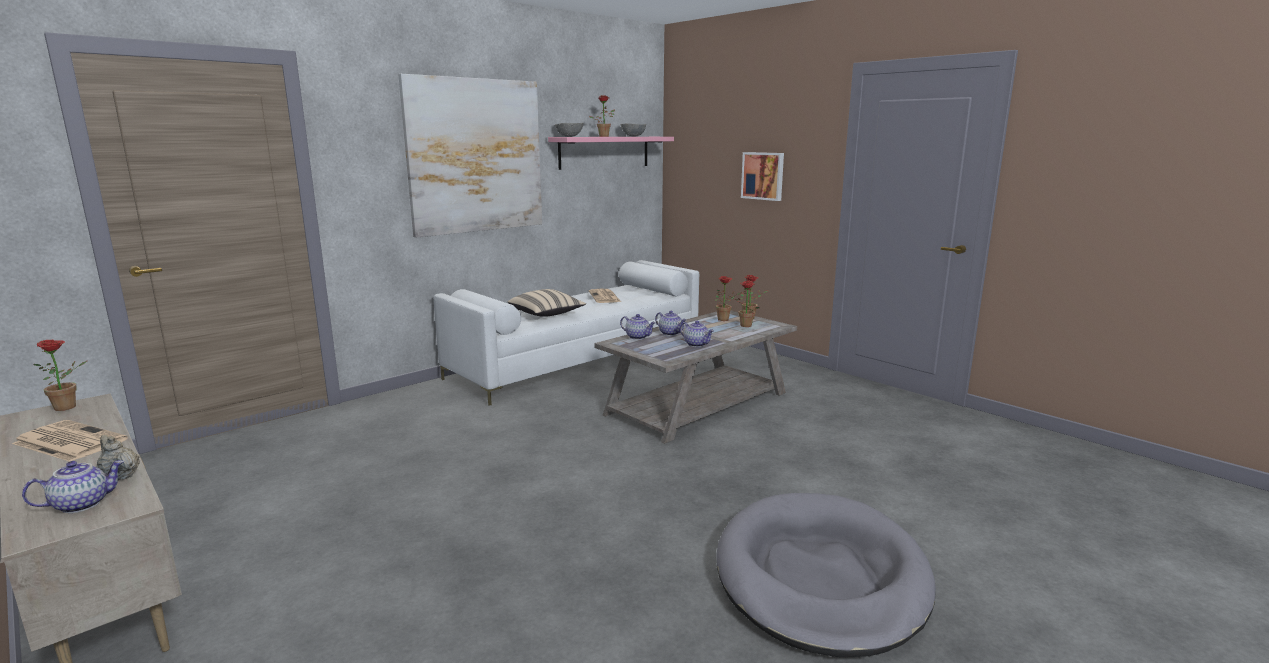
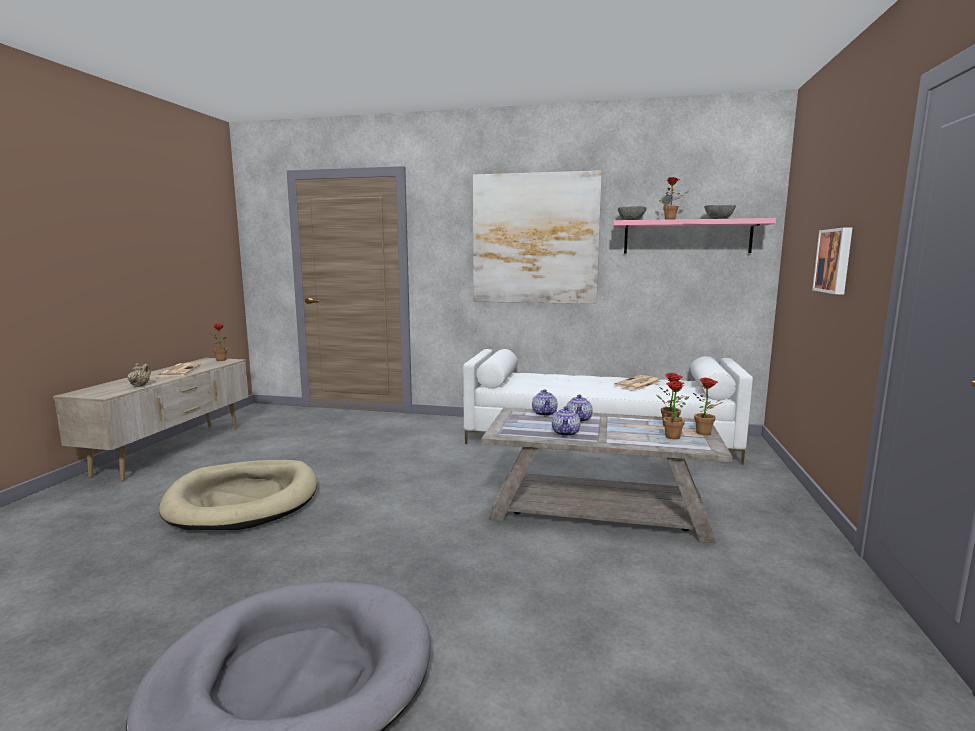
camera: 55 degrees right, 5 degrees down
(82, 504) = (107, 389): teapot -> none
(431, 551) = (244, 500): none -> beige dog bed
(546, 314) = (552, 383): beige pillow -> none

